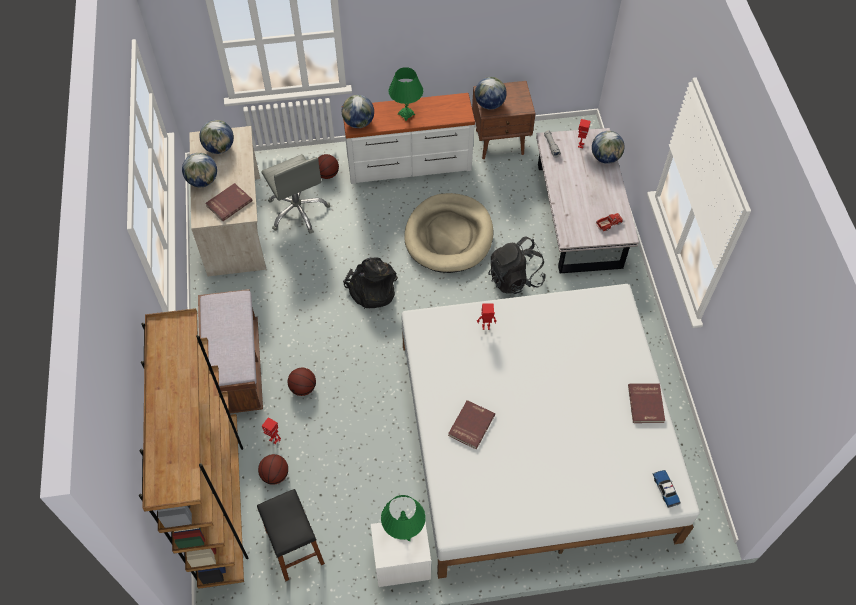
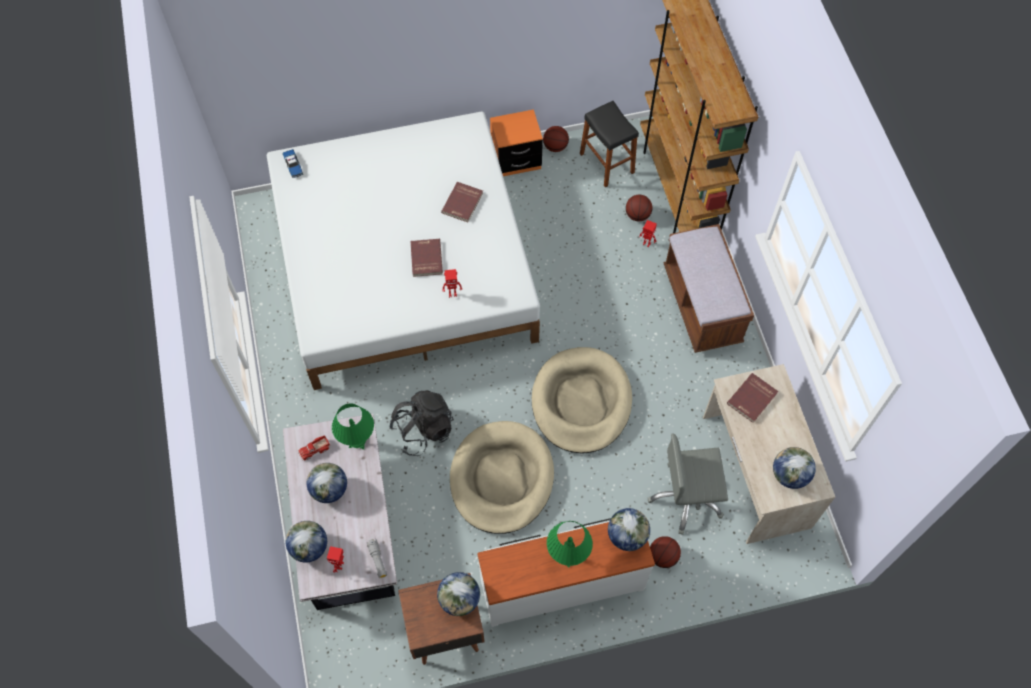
camera: 175 degrees right, 5 degrees up
(203, 181) = (792, 426): globe -> globe (329, 490)
(298, 211) = (686, 498): grey office chair -> grey office chair turned 60 degrees counterclockwise
(303, 388) = (630, 292): basketball -> basketball (555, 147)
(371, 290) = (581, 402): black backpack -> beige dog bed
(401, 562) = (516, 159): white nightstand -> orange nightstand
(404, 532) = (514, 134): green table lamp -> green table lamp (357, 441)
(646, 404) = (299, 233): red book -> red book (425, 258)

